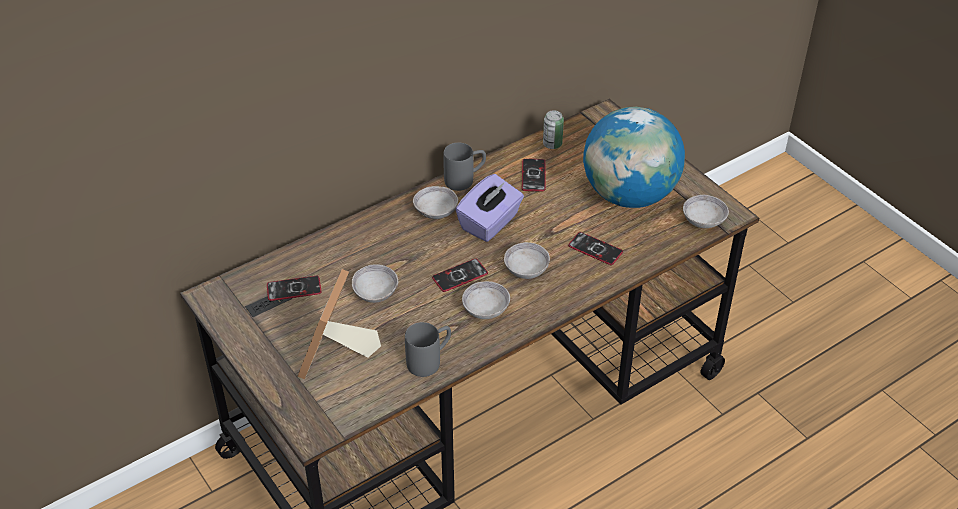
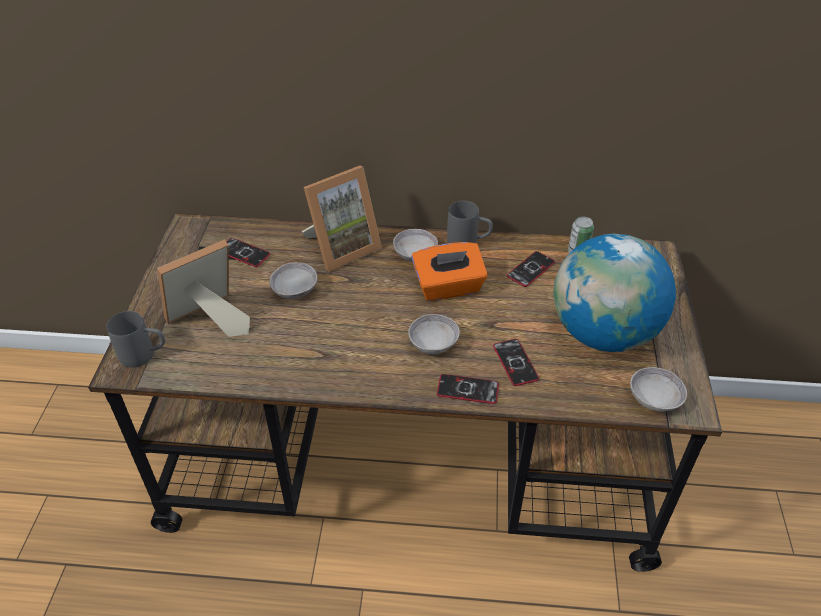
camera: 40 degrees right, 0 degrees up
(370, 238) = (341, 247): none -> picture frame
(430, 360) = (268, 369): grey mug -> grey mug (145, 355)
(460, 276) = (373, 316): phone -> phone (467, 389)
(486, 310) = (360, 356): grey bowl -> none
(490, 223) = (448, 288): purple tissue box -> orange tissue box

